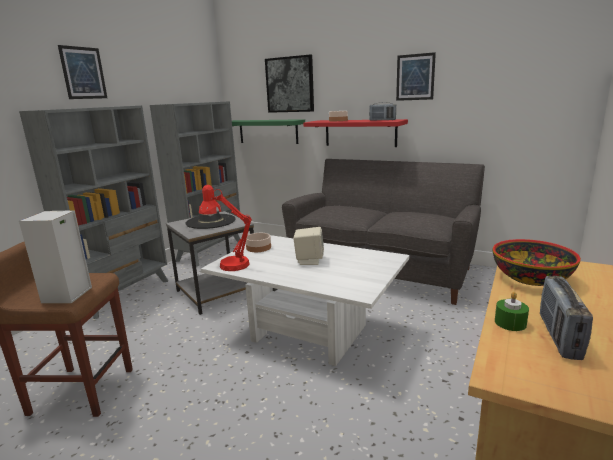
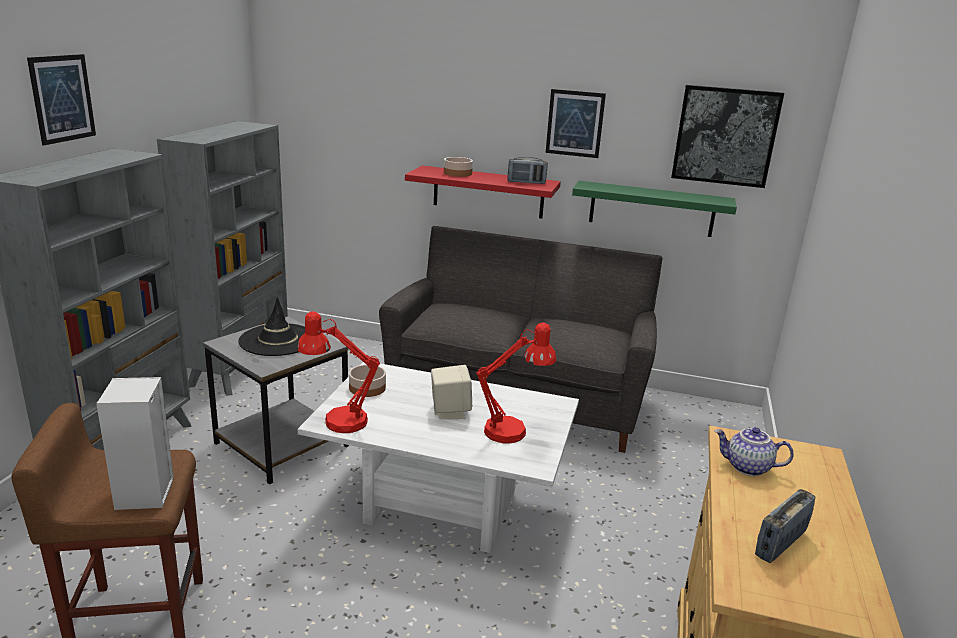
camera: 15 degrees left, 5 degrees up
(268, 131) = (335, 172): green shelf -> green shelf (651, 209)
(290, 84) = (378, 105): picture -> picture (725, 136)
(351, 272) = (513, 430): none -> red table lamp
(510, 323) = (736, 530): green candle -> none
(532, 278) = (747, 468): bowl -> teapot
(559, 336) = (780, 544): radio -> radio turned 45 degrees clockwise

